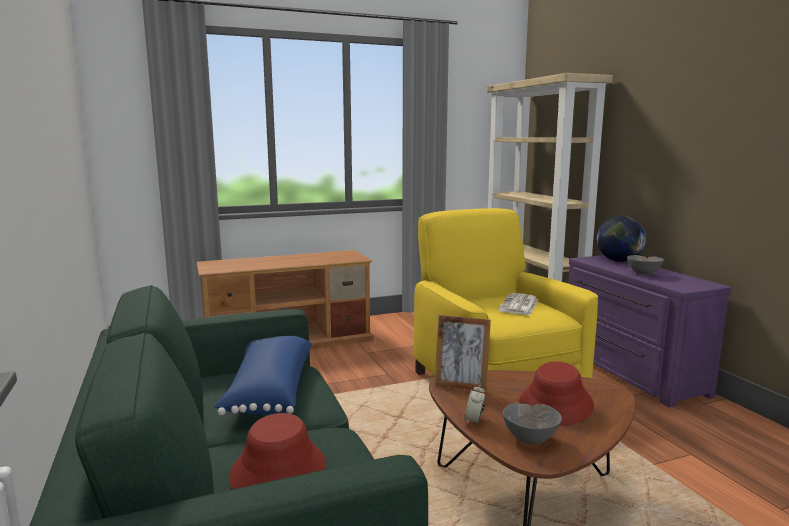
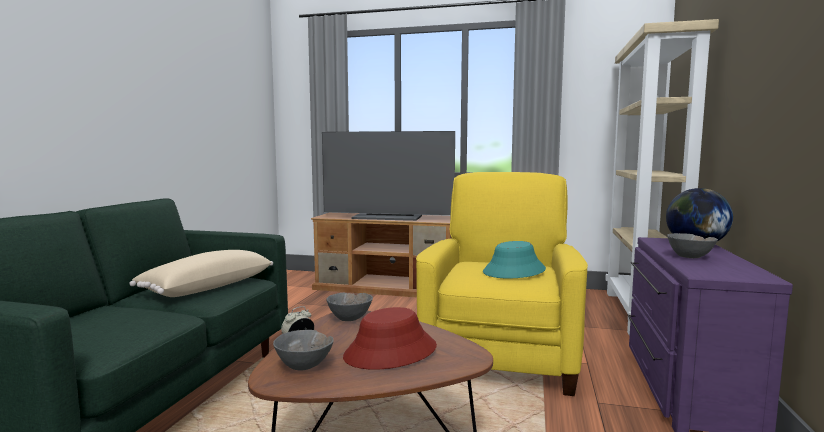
camera: 35 degrees right, 5 degrees down
(268, 392) = (207, 287): blue pillow -> beige pillow
(278, 471) = (102, 325): red hat -> none
(290, 261) = (388, 217): none -> television
(461, 385) = (350, 319): picture frame -> grey bowl
(519, 305) = (514, 271): newspaper -> turquoise hat

